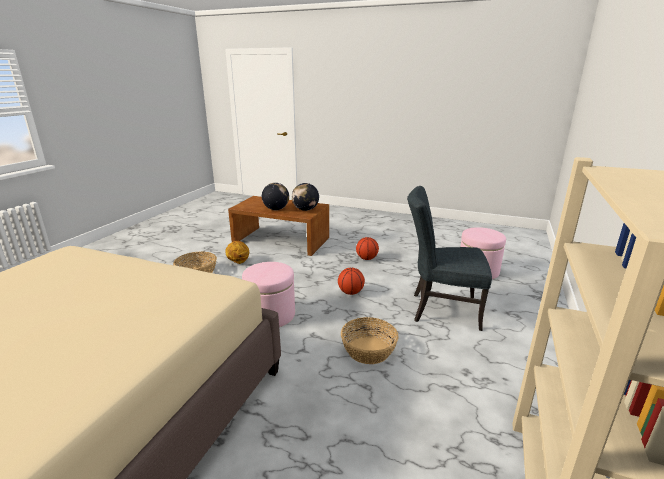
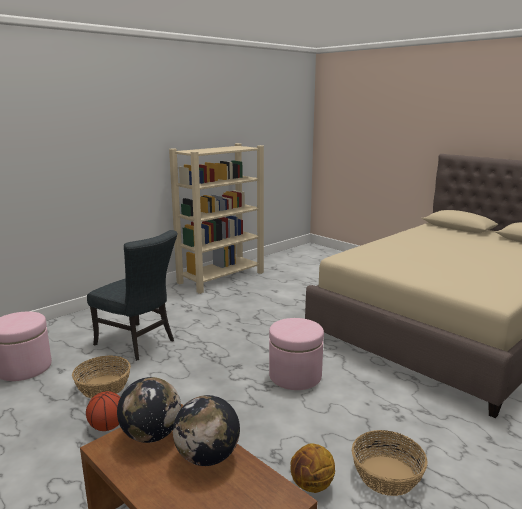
camera: 155 degrees left, 5 degrees down
(350, 292) = (194, 379): basketball -> none
(368, 350) = (234, 332): basket -> basket (104, 387)

